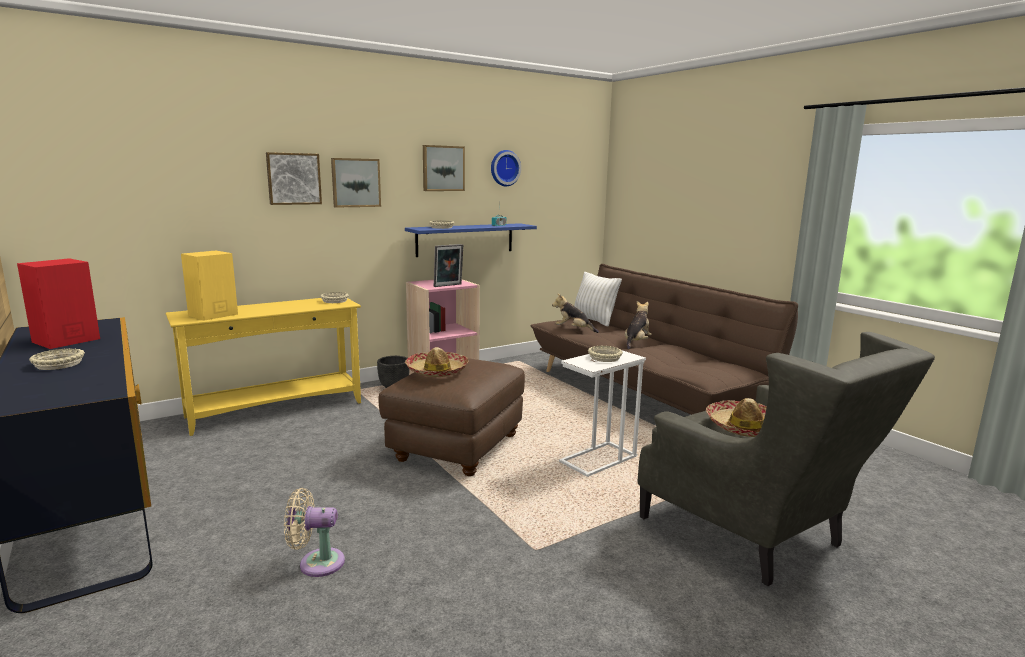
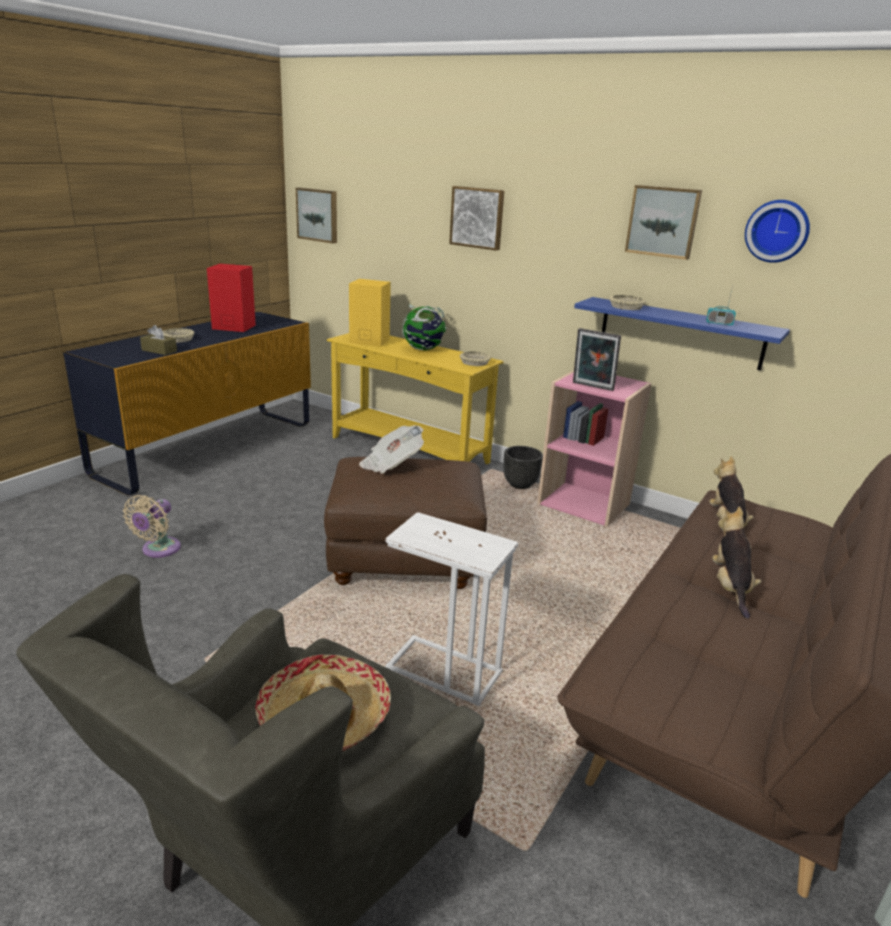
camera: 65 degrees right, 10 degrees up
(95, 374) = (159, 350): none -> brown tissue box
(274, 306) = (423, 349): none -> globe
(317, 563) = (158, 550): beige fan -> beige fan turned 135 degrees counterclockwise
(355, 182) = (541, 229): picture -> picture (318, 215)
(437, 371) = (391, 464): hat -> newspaper
(594, 320) = (810, 533): white pillow -> none
(605, 358) = (456, 540): beige bowl -> none
(636, 342) = (730, 587): plush toy -> plush toy turned 90 degrees counterclockwise

